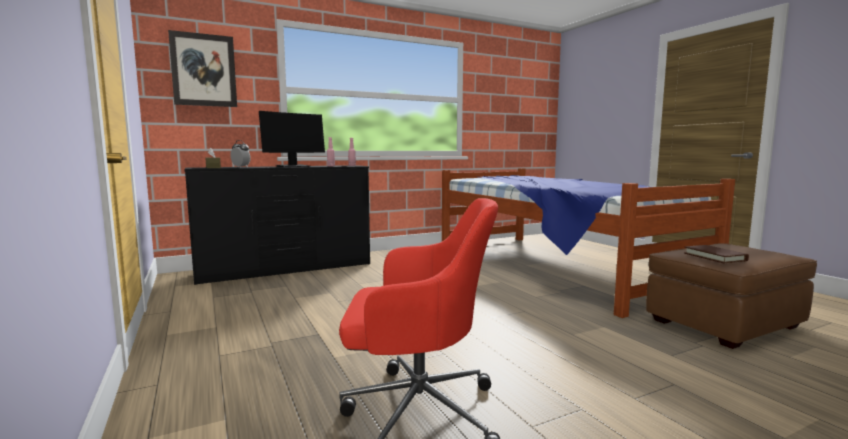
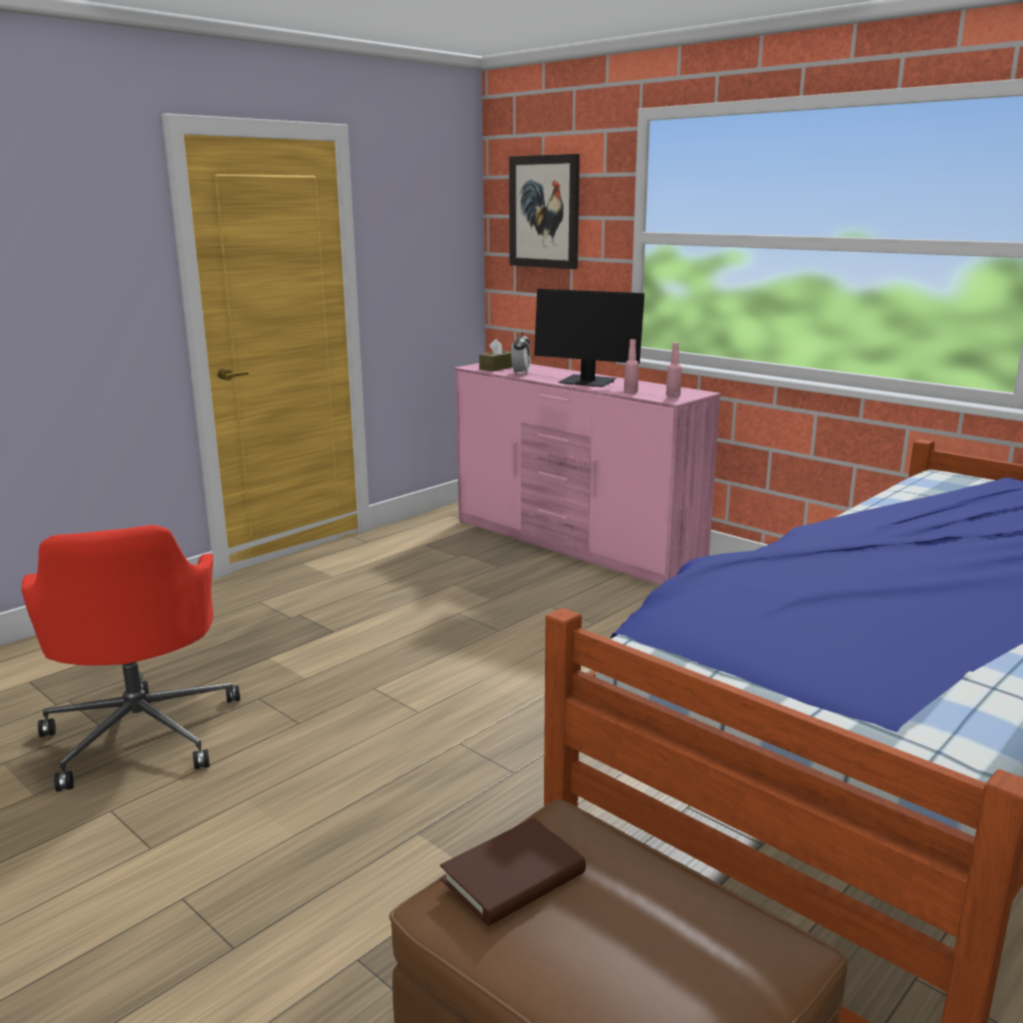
camera: 70 degrees right, 10 degrees up
(286, 269) = (574, 544): black dresser -> pink dresser

